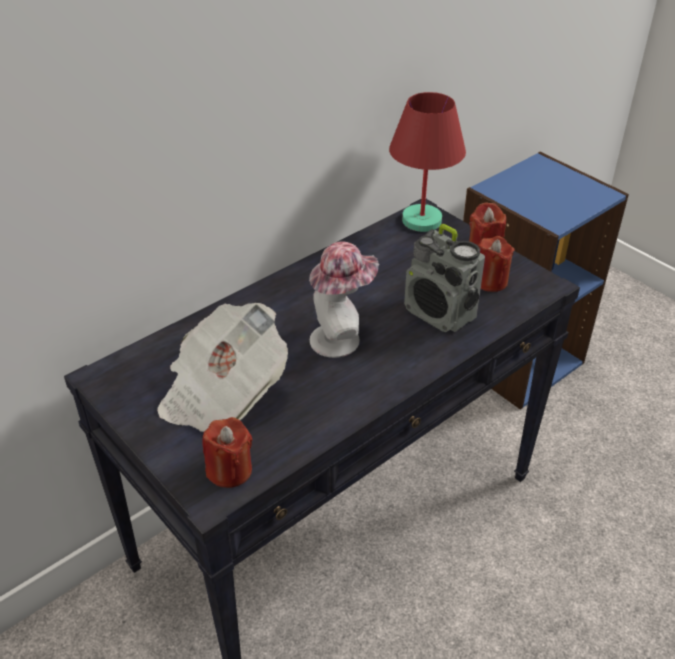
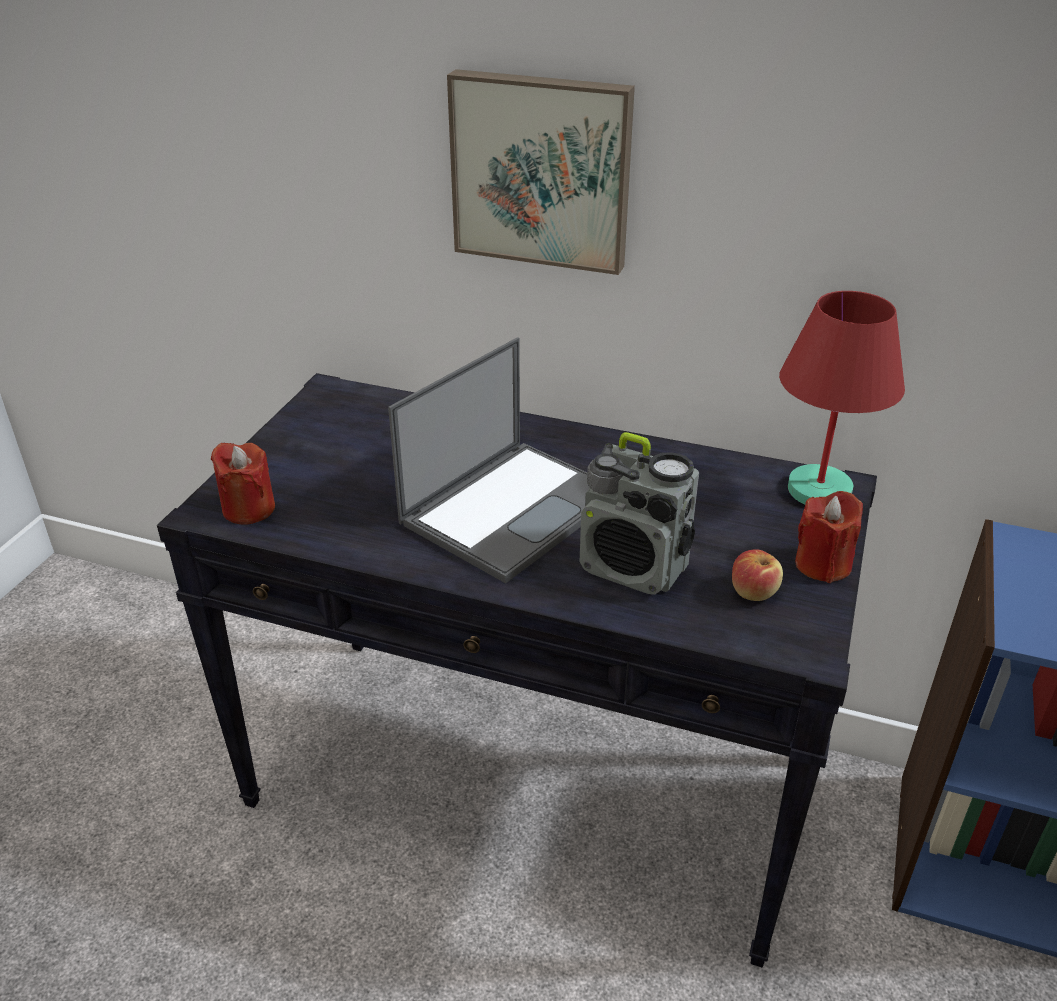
camera: 60 degrees right, 5 degrees down
(216, 111) = (542, 170): none -> picture
(222, 393) = (356, 464): newspaper -> none
(341, 338) = (512, 507): hat -> laptop
(440, 314) = (634, 569): radio -> radio turned 75 degrees counterclockwise
(490, 281) = (753, 591): red candle -> apple

